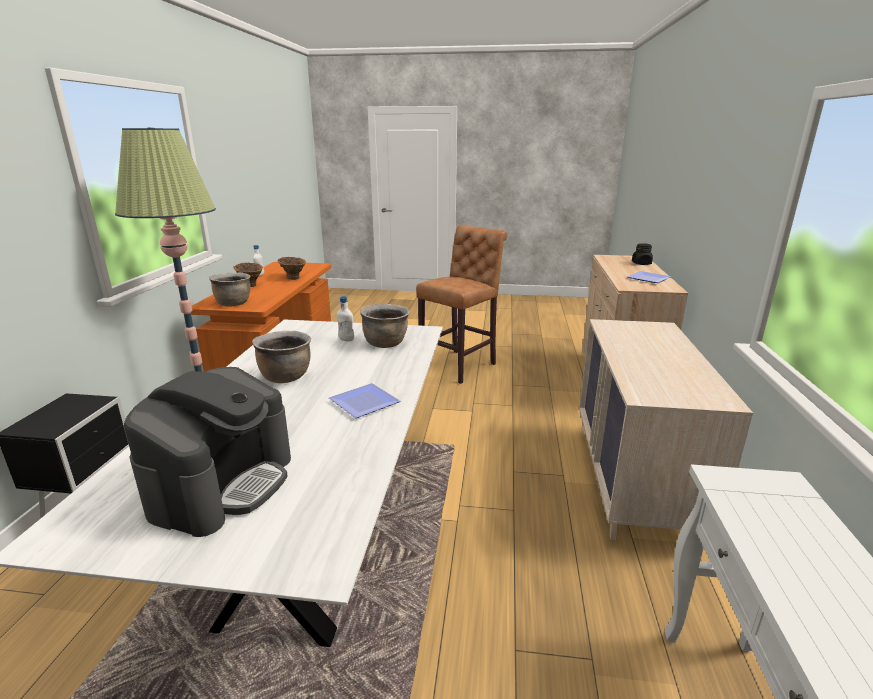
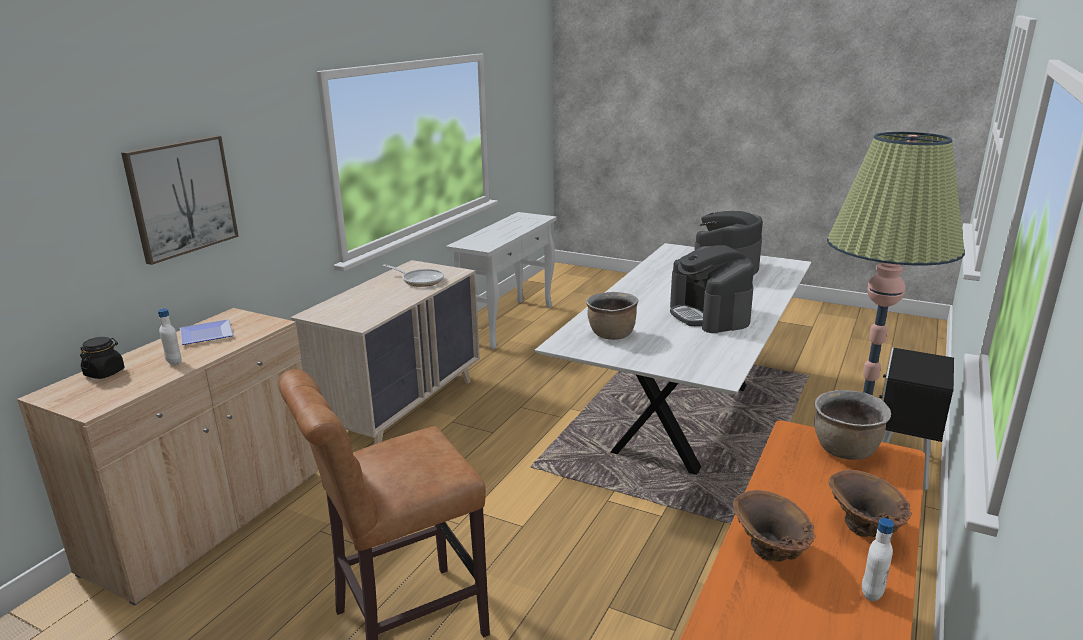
camera: 160 degrees left, 0 degrees up
(285, 377) = (709, 315): brown cooking pot -> coffee machine
(346, 339) = (652, 345): white bottle -> white bottle (174, 362)
(365, 401) = (645, 292): plate -> none
(656, 375) = (420, 280): none -> frying pan
(704, 191) = (182, 197): none -> picture

